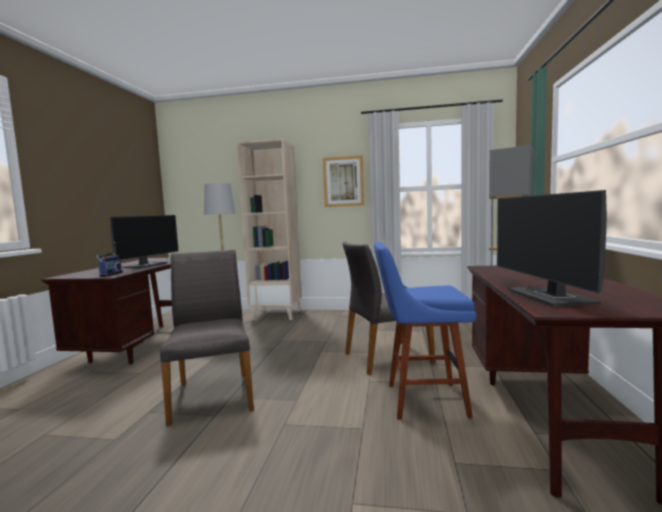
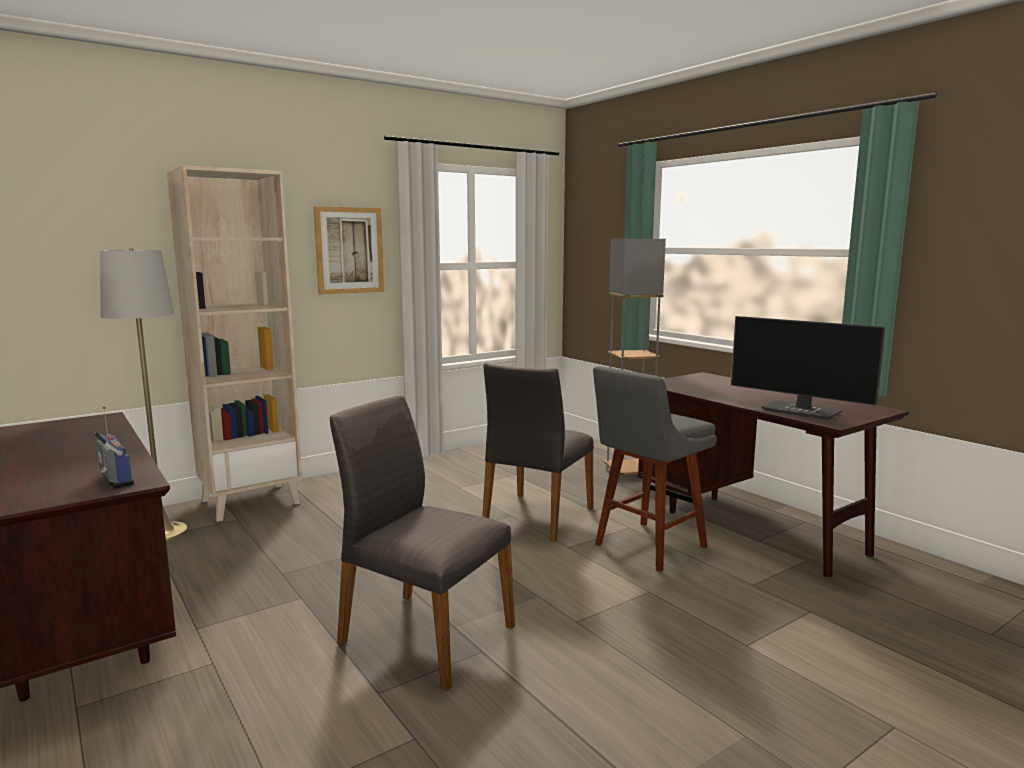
camera: 45 degrees left, 5 degrees up
(146, 265) = (92, 449): monitor -> none
(421, 400) = (647, 547): blue stool -> grey stool

